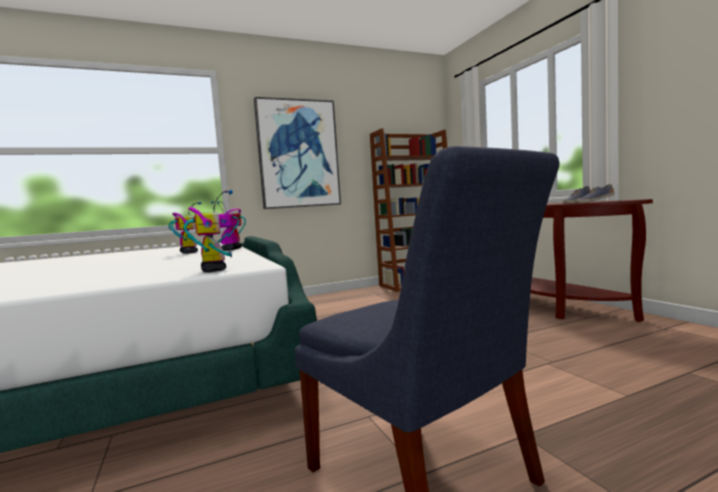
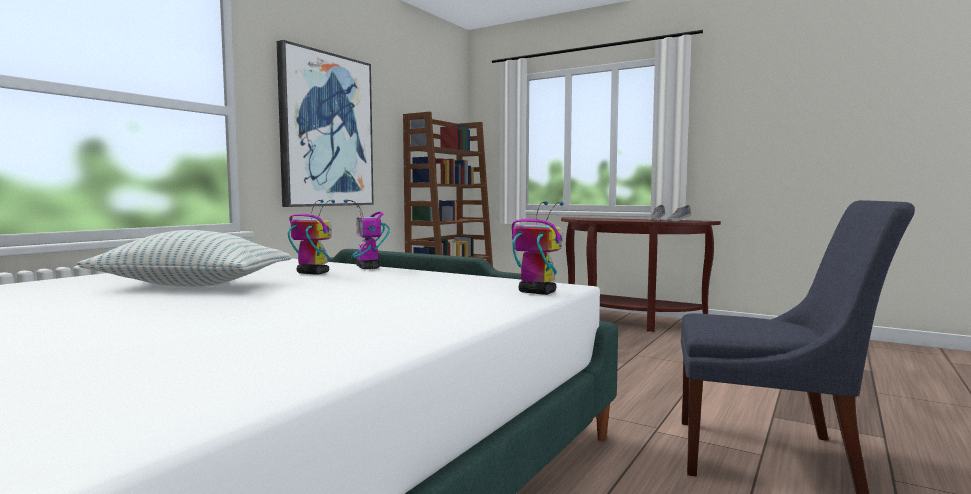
camera: 35 degrees left, 0 degrees up
(109, 258) = (191, 285): none -> pillow

